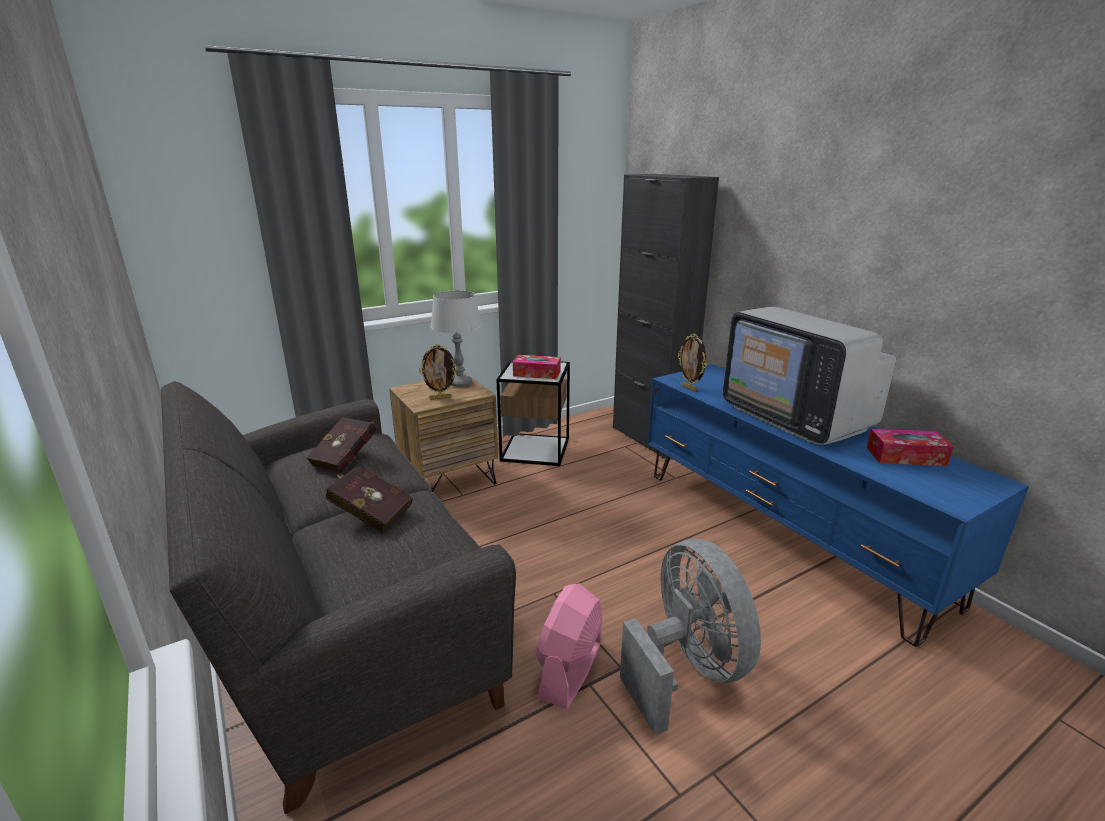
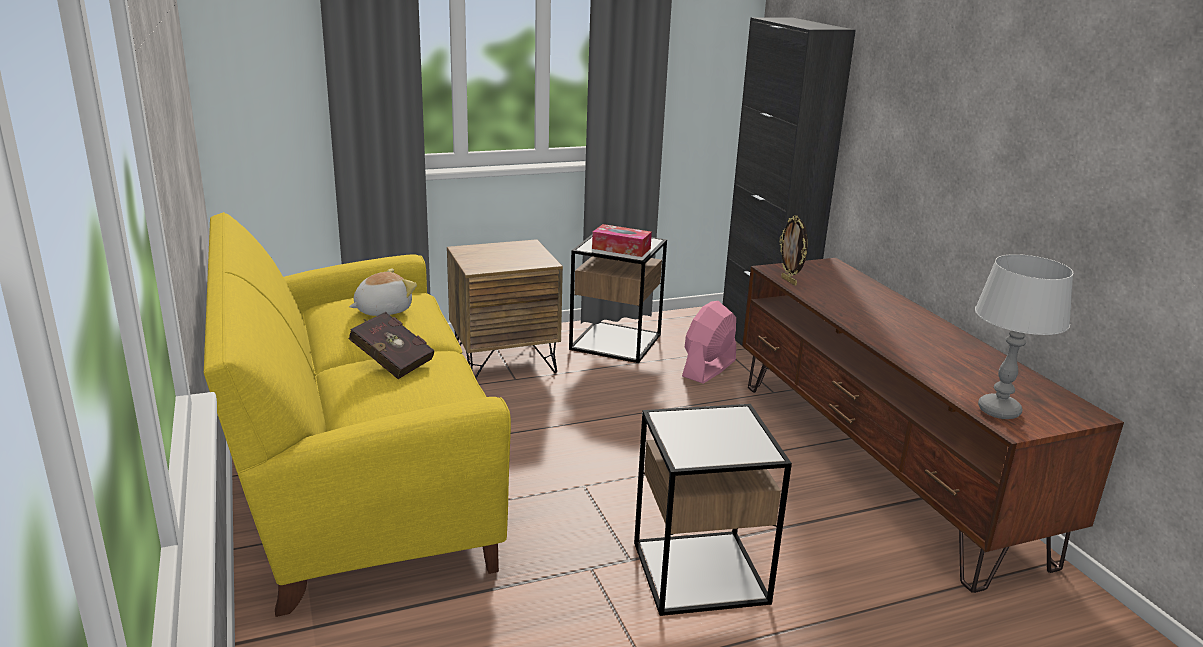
camera: 10 degrees right, 0 degrees up
(343, 625) = (357, 482): grey sofa -> yellow sofa
(347, 458) = (382, 310): red book -> plush toy
(440, 398) = (499, 263): picture frame -> none
(459, 383) = (526, 250): grey table lamp -> grey table lamp (998, 410)
(570, 669) = (576, 553): pink fan -> pink fan (709, 368)
(686, 669) = (699, 572): grey fan -> side table
(785, 532) = (880, 465): blue tv stand -> brown tv stand
(796, 417) = (897, 325): television -> none
(905, 456) = (998, 377): tissue box -> none

